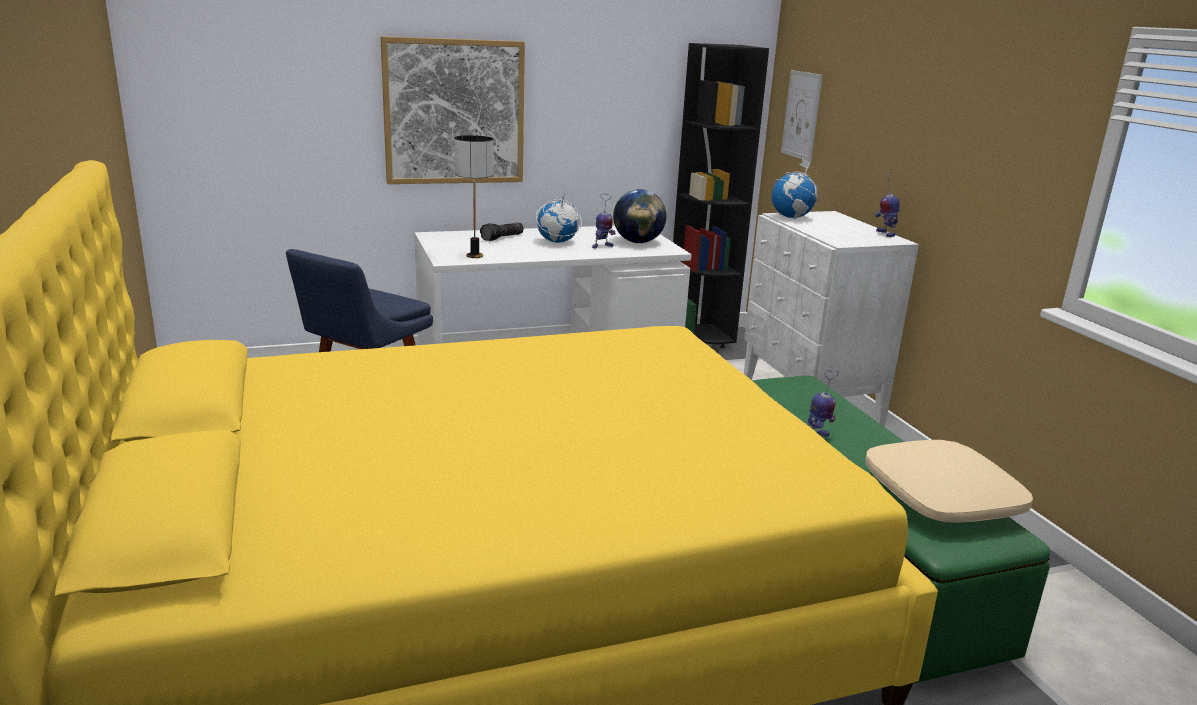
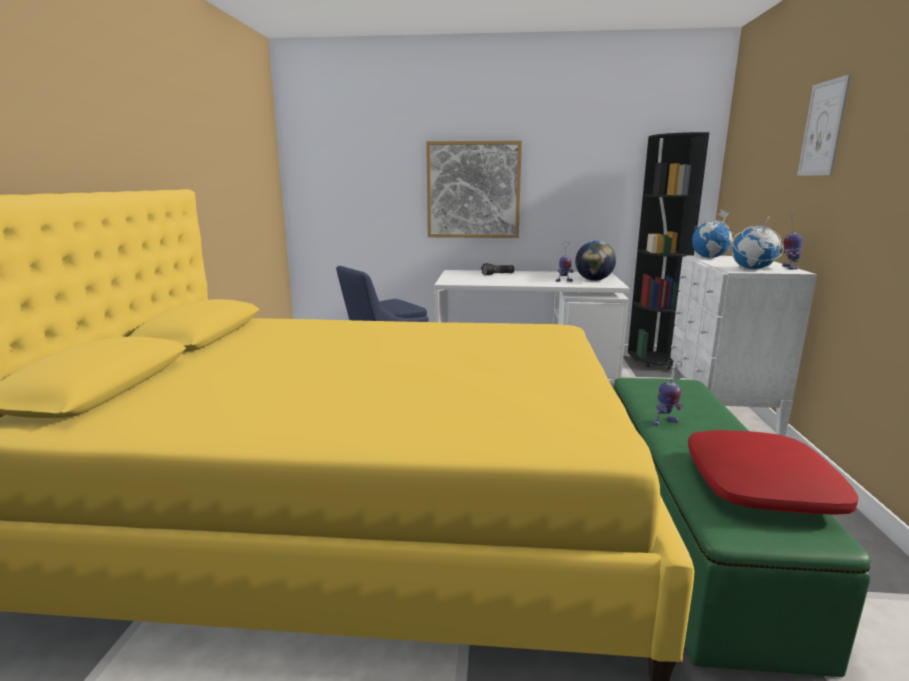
camera: 25 degrees right, 5 degrees down
(474, 256) = (467, 281): table lamp -> none
(557, 242) = (533, 277): globe -> globe (752, 269)
(801, 115) = (739, 185): picture -> picture (823, 128)
(940, 497) = (759, 486): beige pillow -> red pillow

